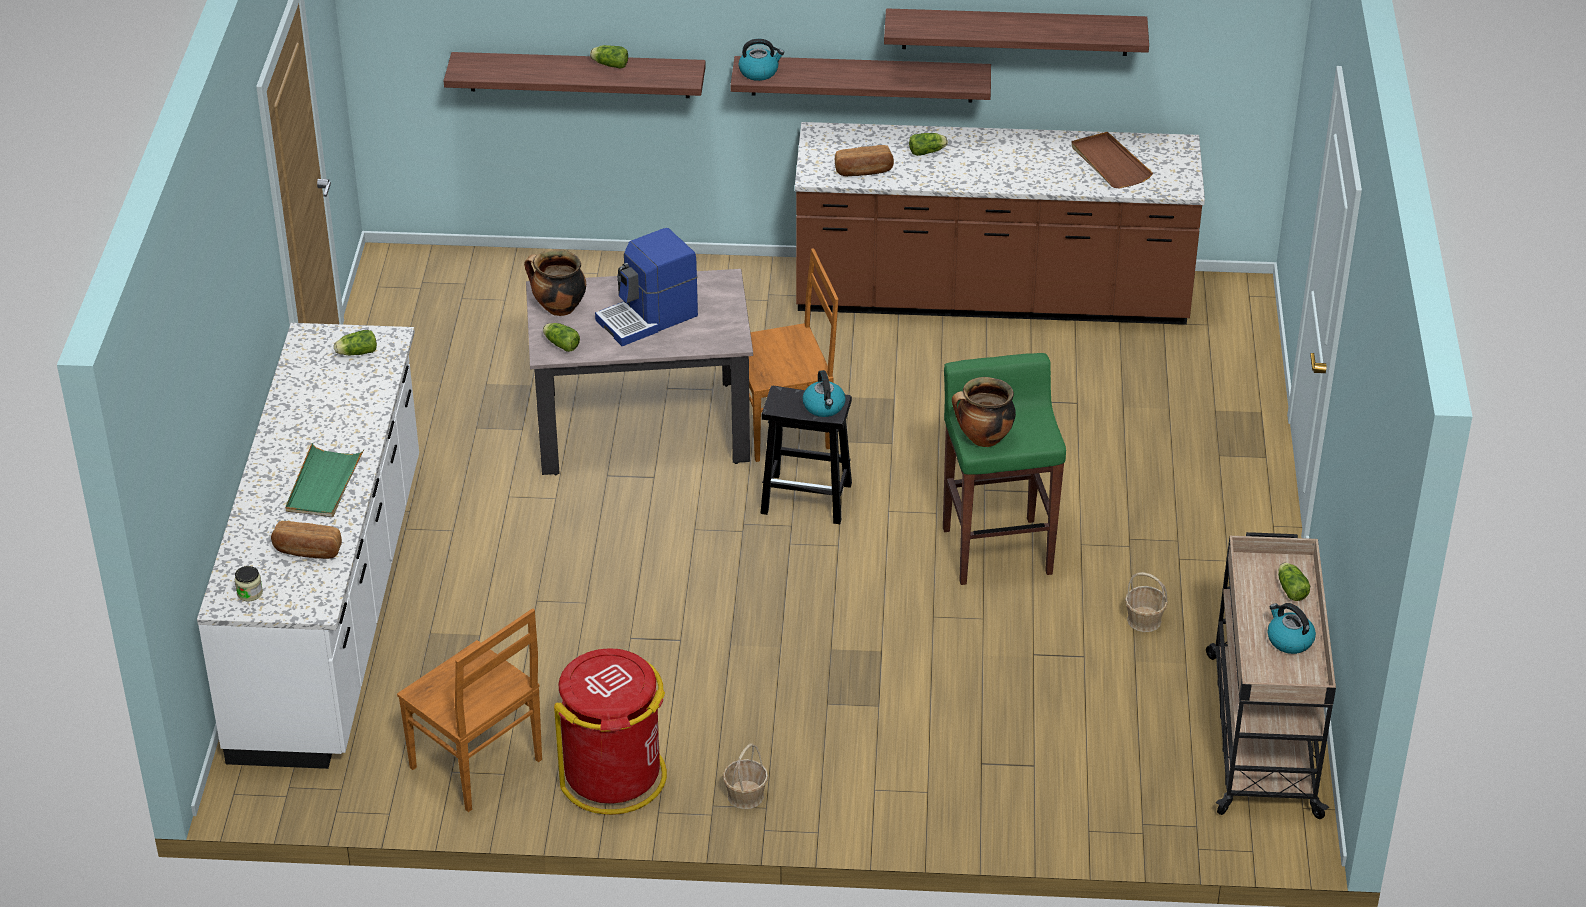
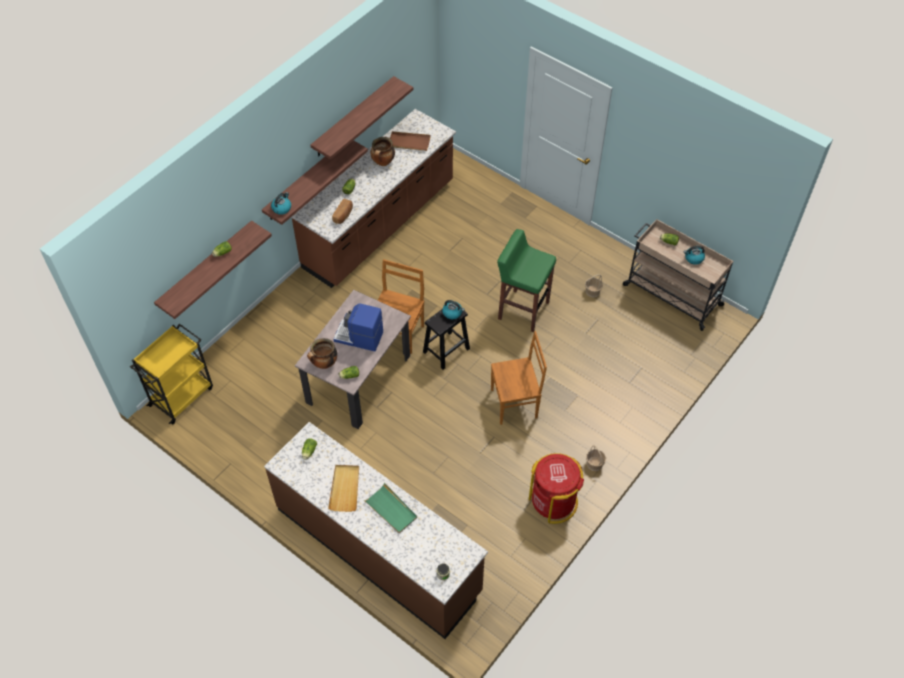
camera: 55 degrees left, 15 degrees up
(307, 551) = (431, 538): bread -> none
(321, 419) = (345, 488): none -> beige tray
(332, 608) = (378, 549): white counter -> brown counter
(429, 268) = (182, 395): none -> yellow cart
(478, 766) = (514, 545): brown chair -> brown chair (515, 403)
(648, 318) = (359, 337): coffee machine -> coffee machine turned 105 degrees clockwise
(983, 439) = (532, 276): cooking pot -> cooking pot (383, 162)

